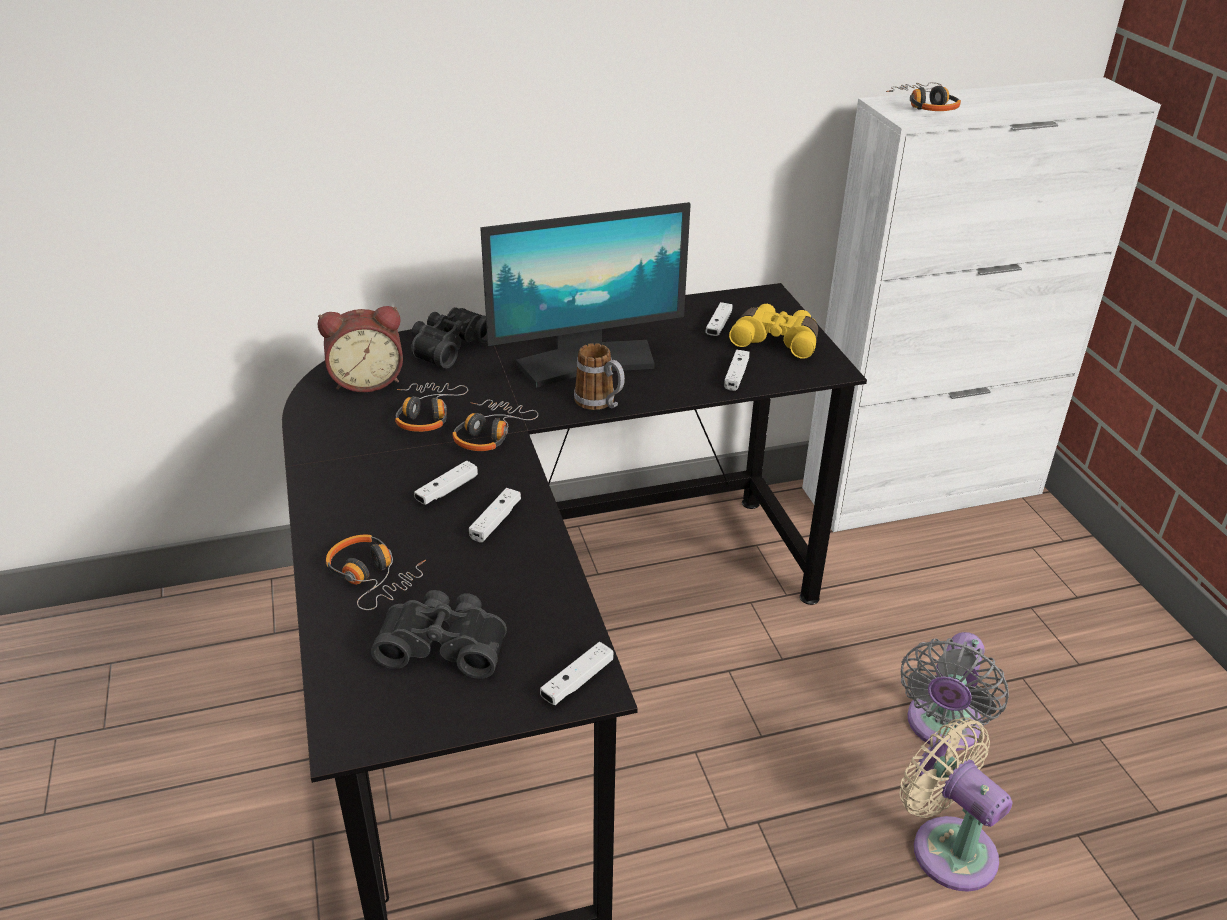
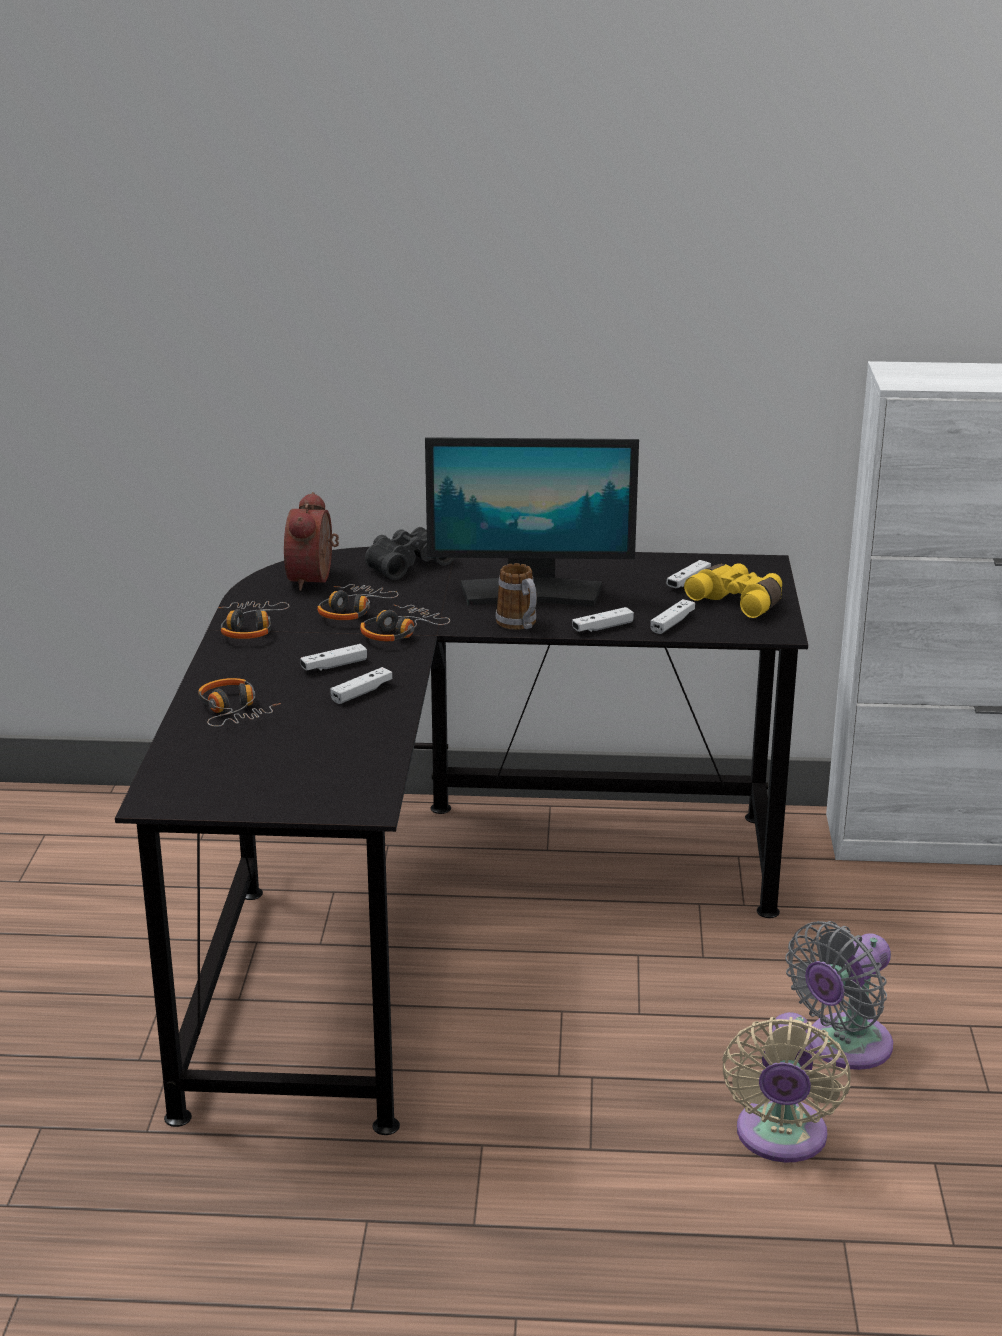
camera: 20 degrees right, 10 degrees down
(367, 380) = (315, 579): alarm clock -> alarm clock turned 90 degrees clockwise
(444, 644) = (265, 761): black binoculars -> none
(577, 681) = (357, 802): white game controller -> white game controller (602, 627)
(925, 106) = (931, 373): headphones -> headphones (250, 628)
(947, 846) = (780, 1139): beige fan -> beige fan turned 150 degrees counterclockwise

